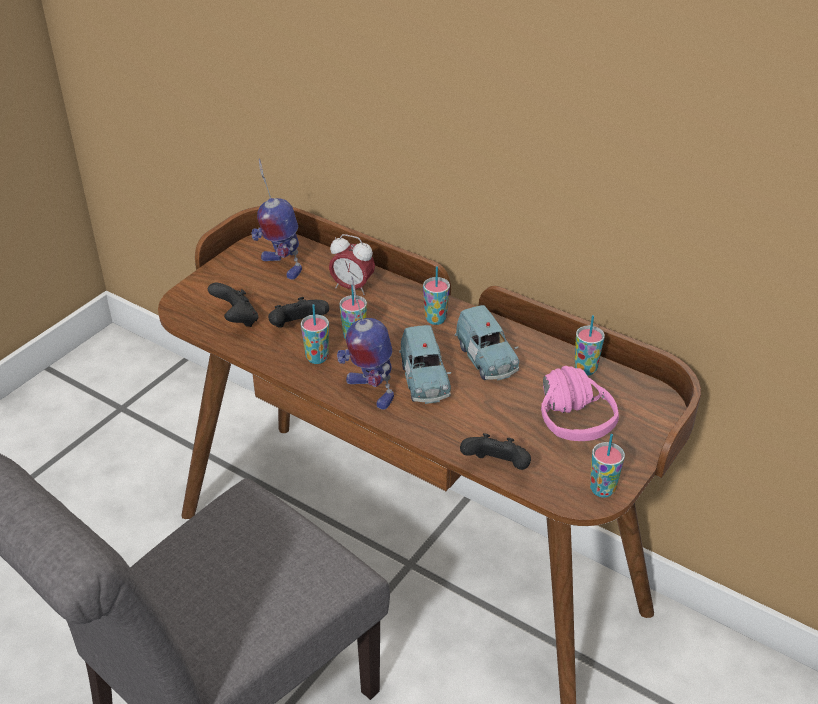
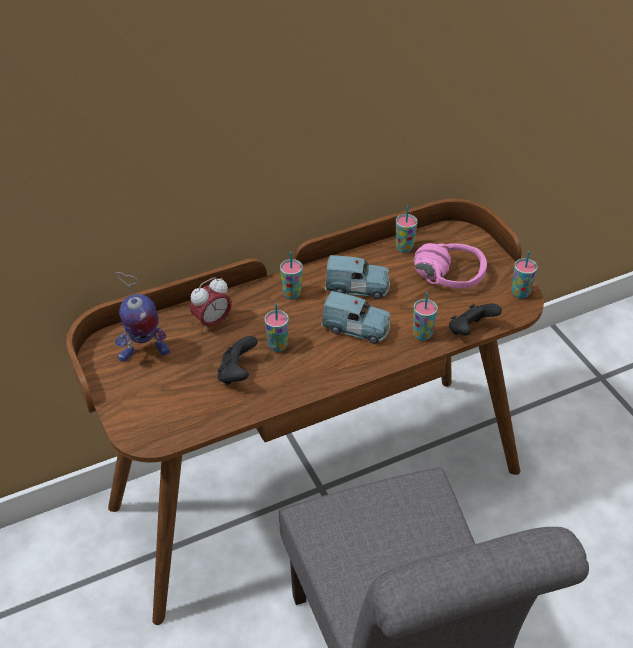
camera: 60 degrees left, 5 degrees up
(236, 320) = (194, 407): black game controller -> none
(317, 358) = (284, 376): cup -> cup (422, 335)
(369, 391) = (346, 362): toy robot -> none

